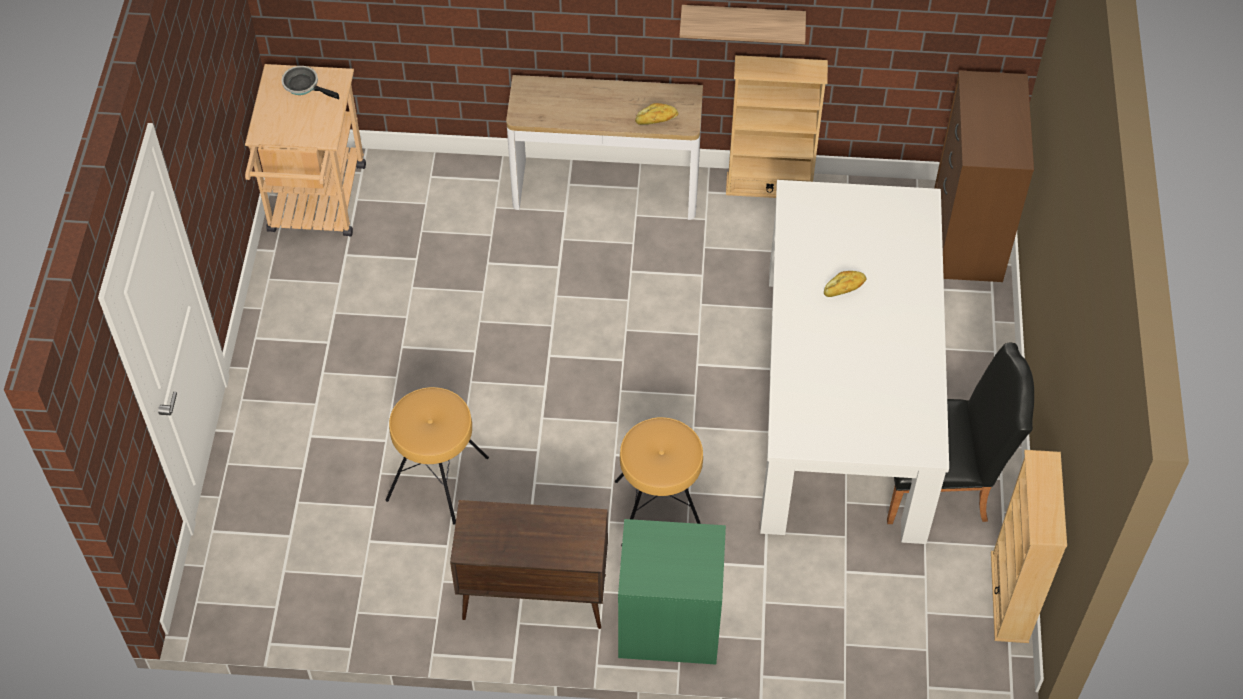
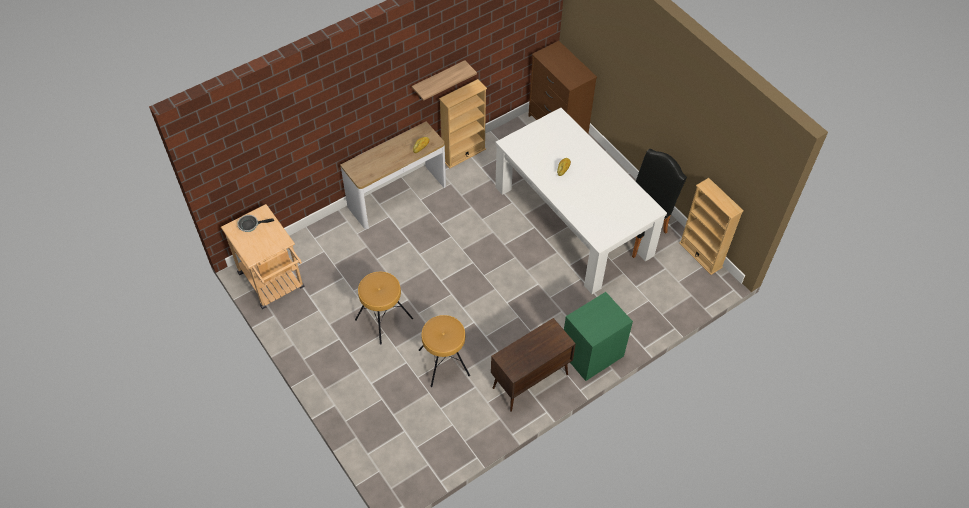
camera: 40 degrees left, 0 degrees up
(660, 509) = (545, 311): brown stool -> brown stool (383, 318)

